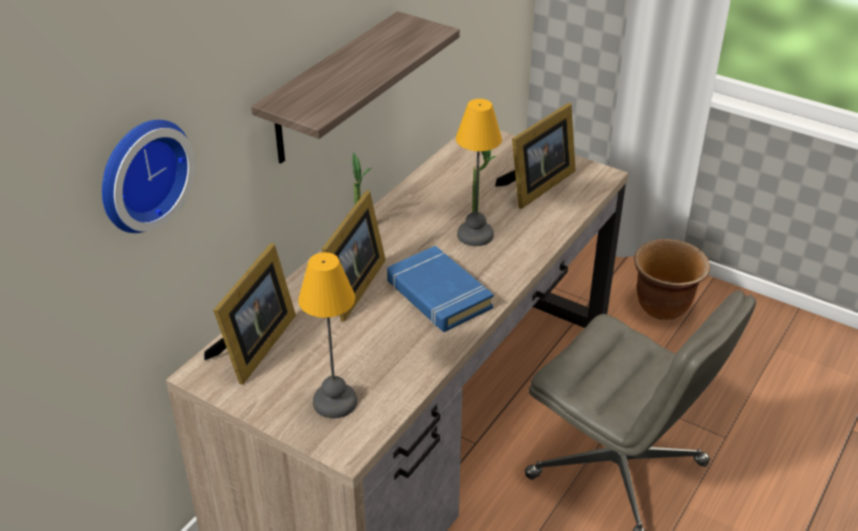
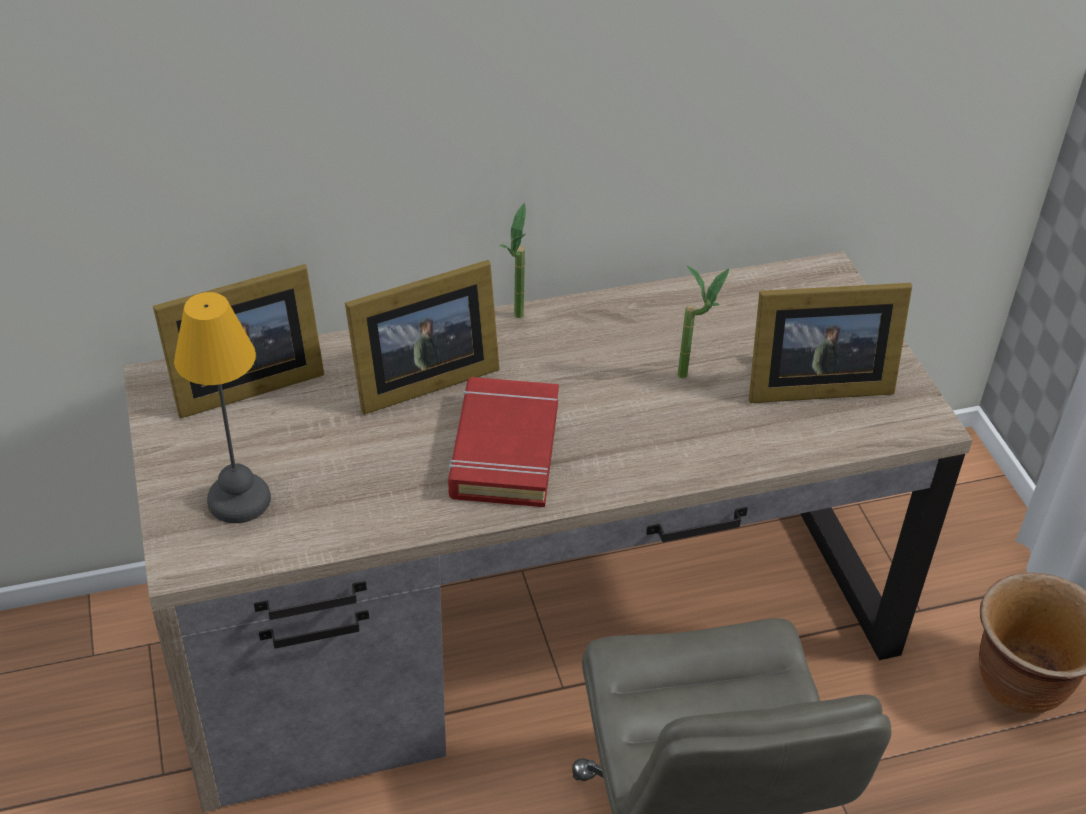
camera: 40 degrees right, 5 degrees up
(140, 173) = (111, 94): wall clock -> none
(331, 89) = (512, 101): shelf -> none
(438, 295) = (504, 450): blue book -> red book
(475, 235) = (645, 403): table lamp -> none

